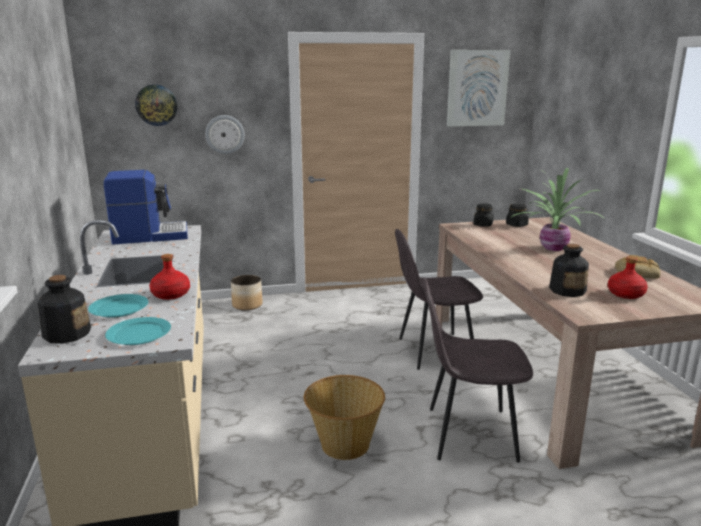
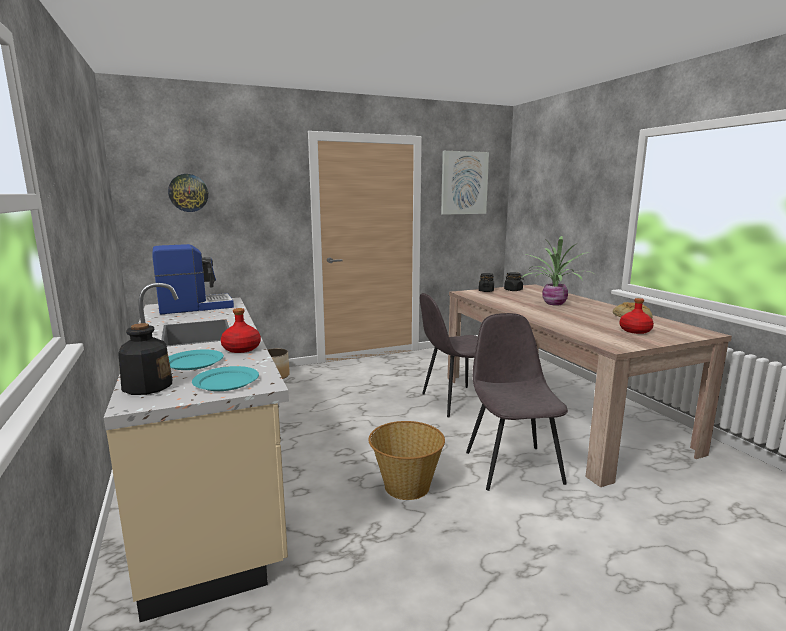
camera: 10 degrees left, 5 degrees down
(225, 134) = (252, 220): wall clock -> none
(468, 433) = (512, 466): grey chair -> grey chair turned 90 degrees clockwise
(567, 290) = (587, 330): bottle -> none

